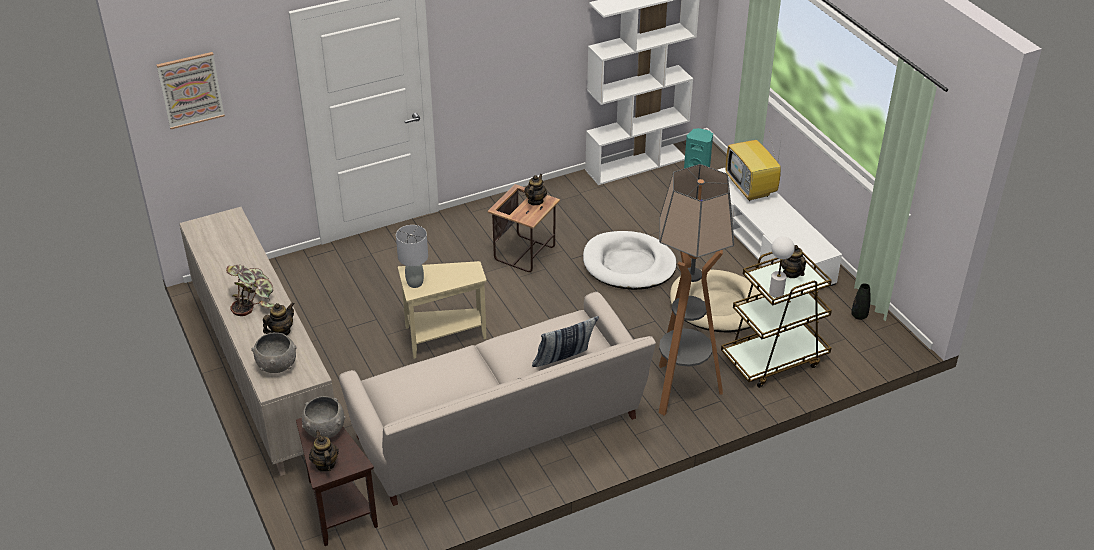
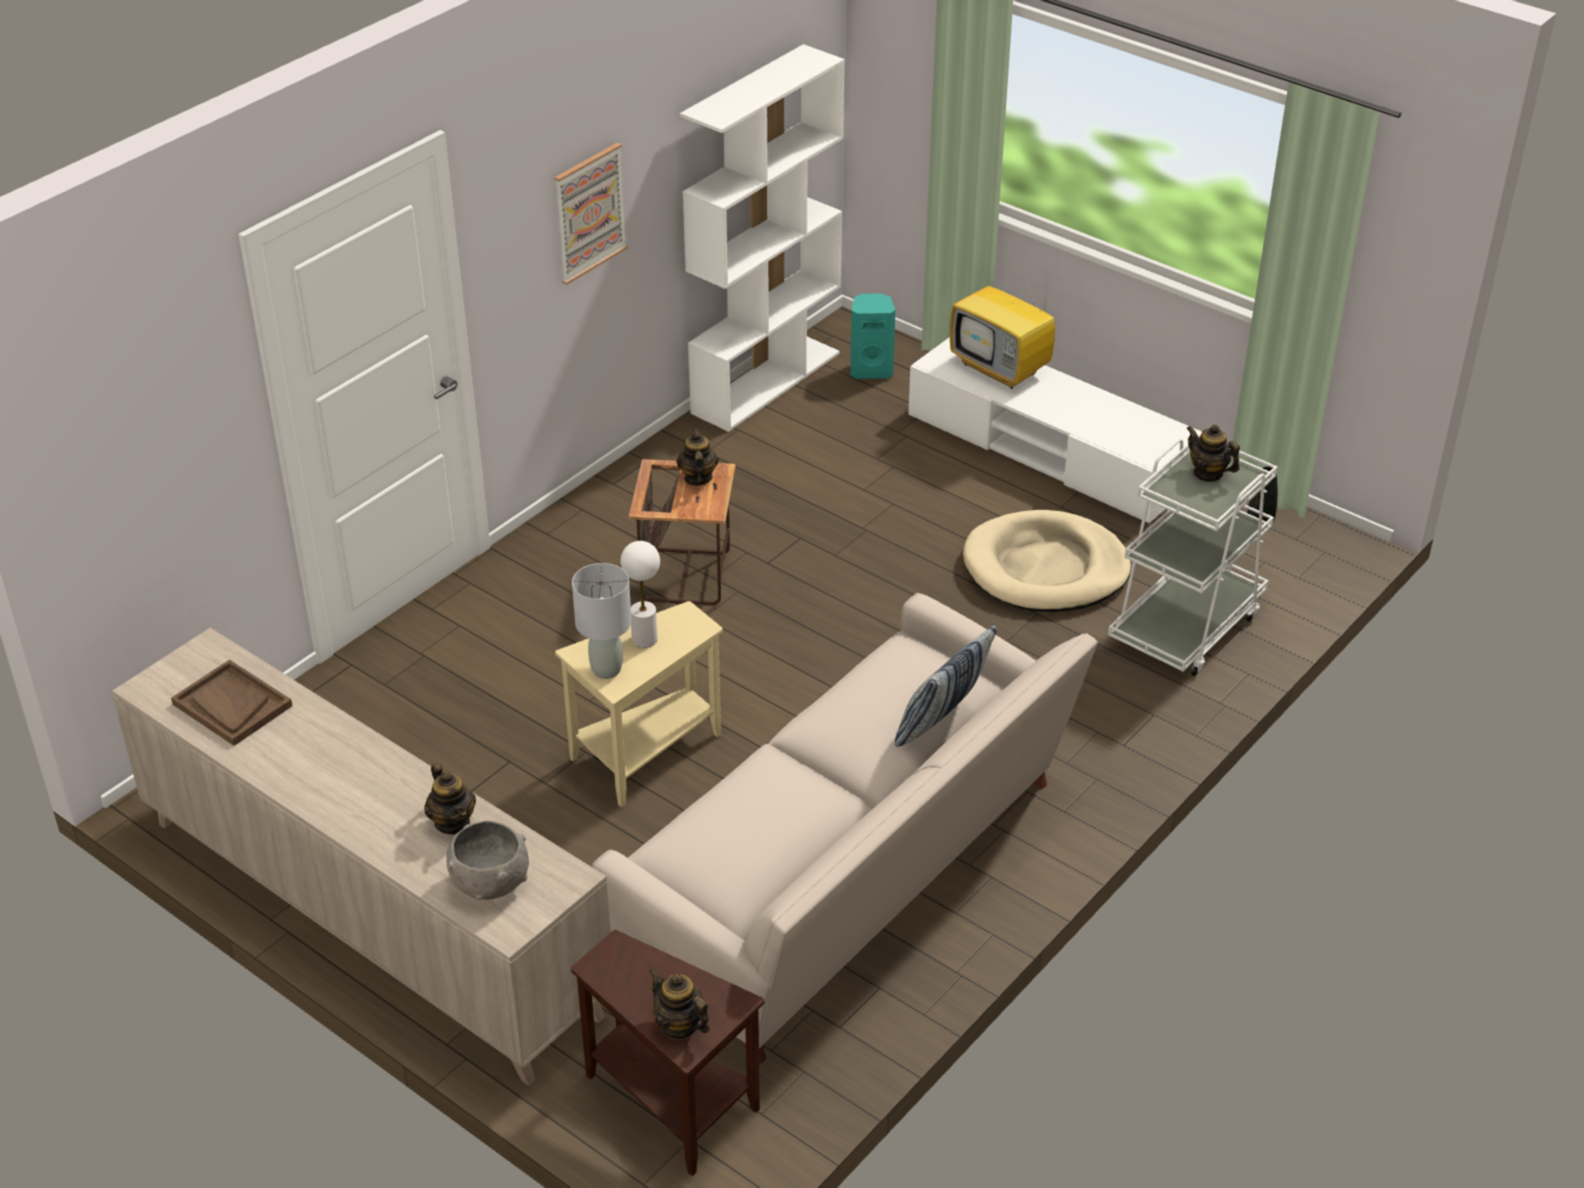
camera: 25 degrees left, 0 degrees up
(190, 90) = (91, 426): picture -> picture (589, 212)
(224, 245) = (232, 705): none -> brown tray
(253, 300) = (360, 785): potted plant -> none
(281, 331) = (453, 822): teapot -> teapot turned 135 degrees clockwise
(325, 430) = (636, 968): grey bowl -> none
(629, 264) = (866, 545): white dog bed -> none
(681, 390) = (1084, 717): floor lamp -> none
(774, 359) = (1185, 626): brown cart -> white cart
(776, 293) = (1209, 510): white table lamp -> white table lamp (644, 639)

